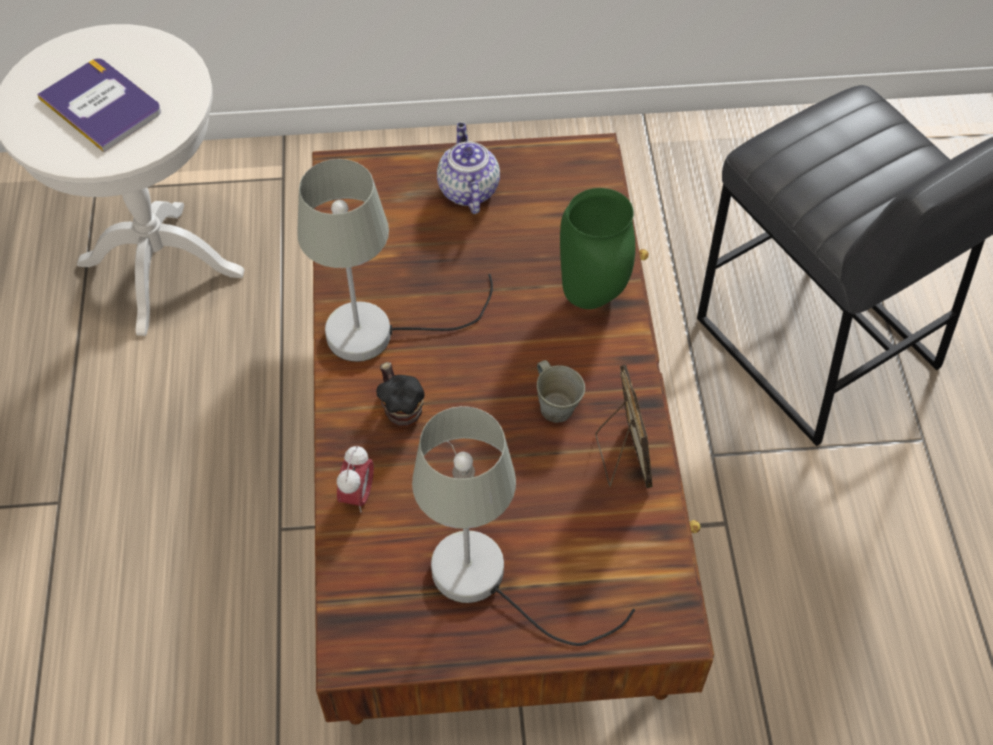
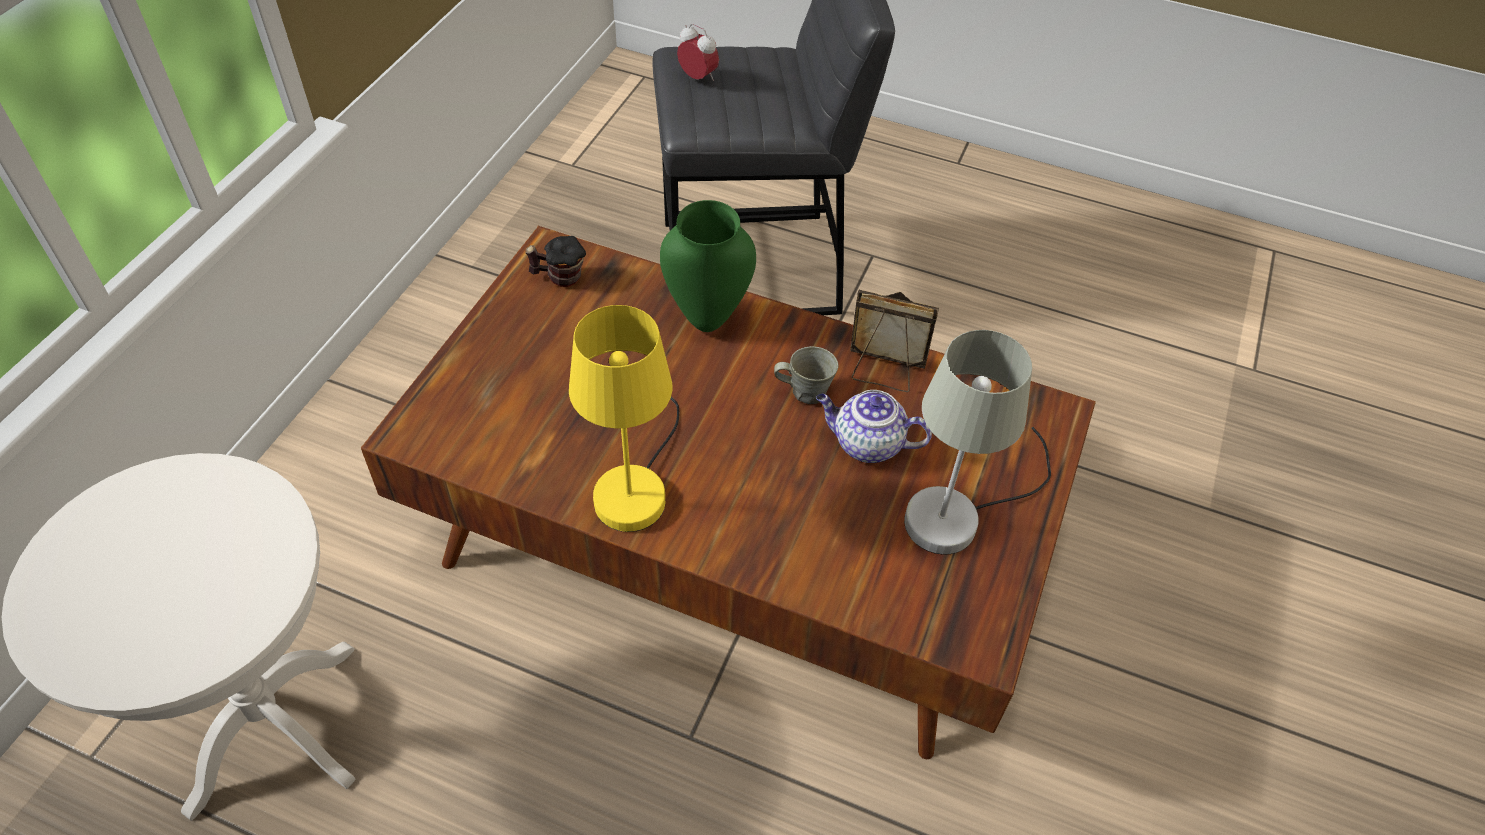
camera: 65 degrees left, 5 degrees down
(101, 105) = (178, 576): book -> none
(357, 495) = (816, 576): alarm clock -> alarm clock (698, 78)
(379, 330) = (636, 483): grey table lamp -> yellow table lamp
(401, 408) = (738, 503): mug -> mug (559, 277)
(467, 189) = (518, 349): teapot -> teapot (866, 444)

